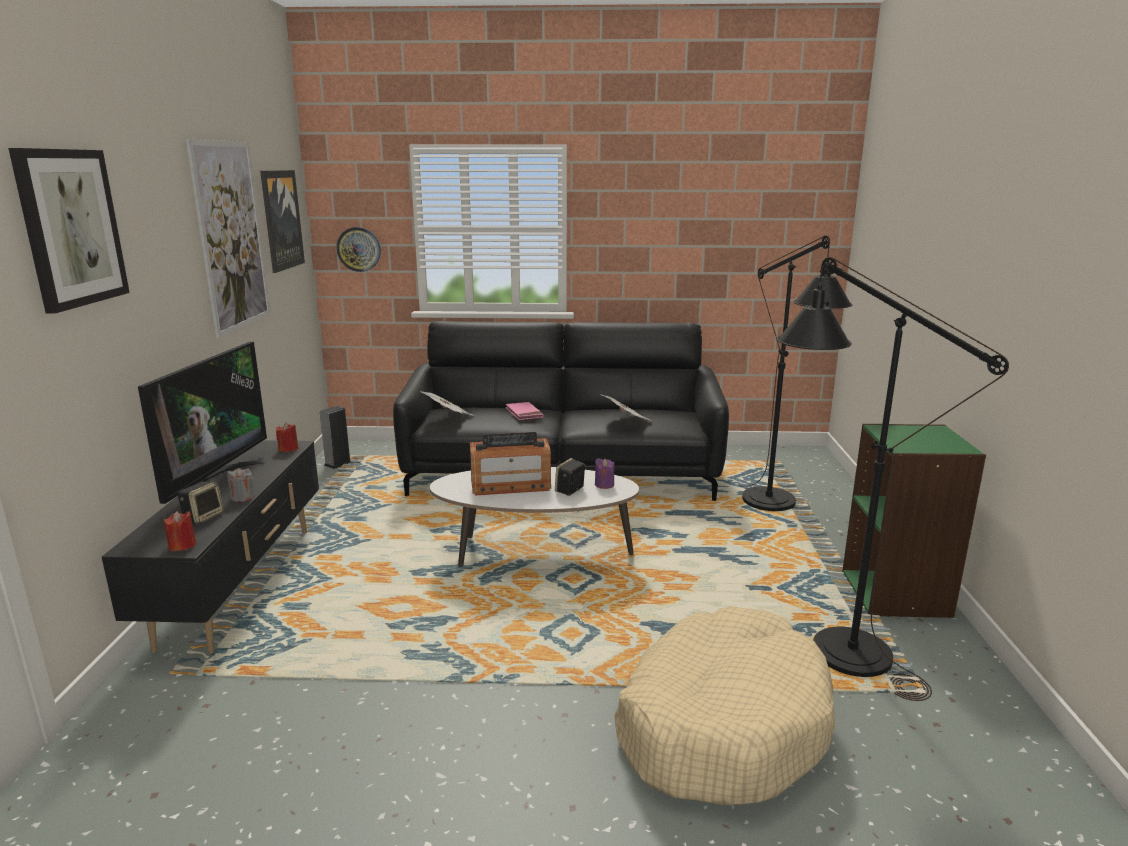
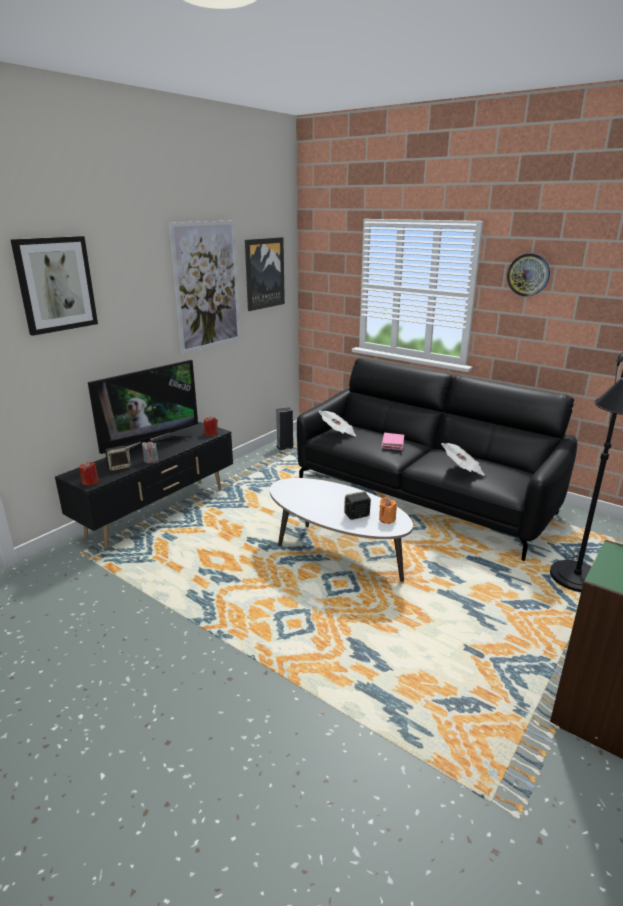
camera: 35 degrees right, 5 degrees up
(359, 249) = (325, 296): wall clock -> wall clock (528, 274)
(510, 485) = (322, 498): radio -> none
(604, 484) = (387, 519): purple candle -> orange candle
(721, 724) = (318, 743): beige dog bed -> none
(832, 643) = (484, 729): black floor lamp -> none

